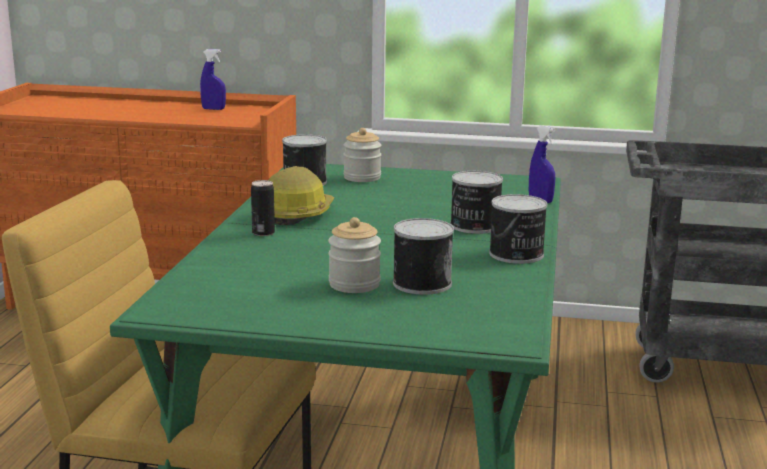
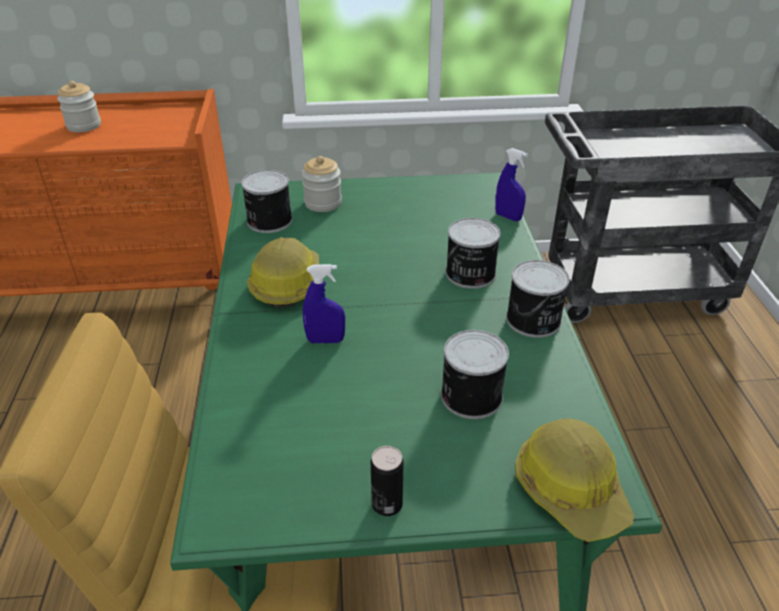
camera: 15 degrees left, 20 degrees up
(213, 109) = (131, 116): blue spray bottle -> blue spray bottle (325, 340)
(263, 233) = (267, 327): can -> can (387, 504)
(354, 284) = (405, 413): jar -> jar (84, 126)
(475, 335) = (570, 489): none -> hard hat

